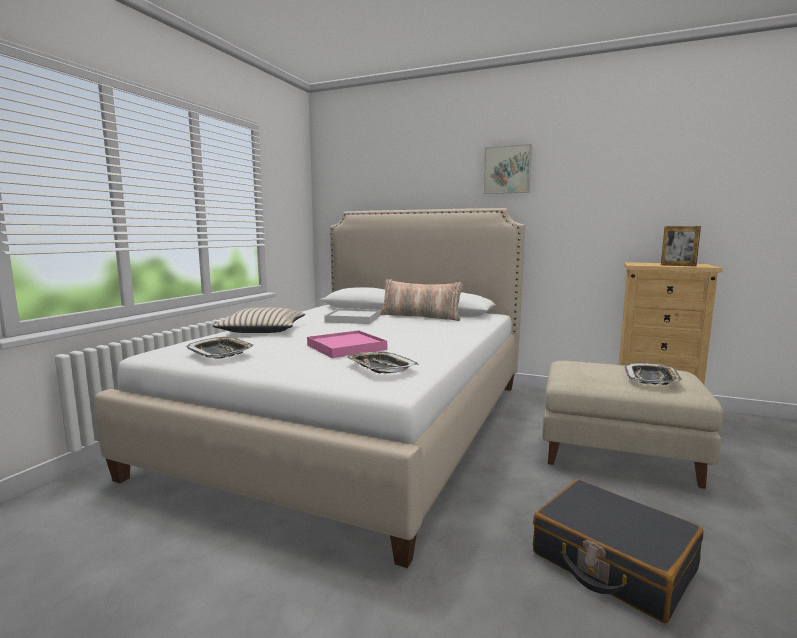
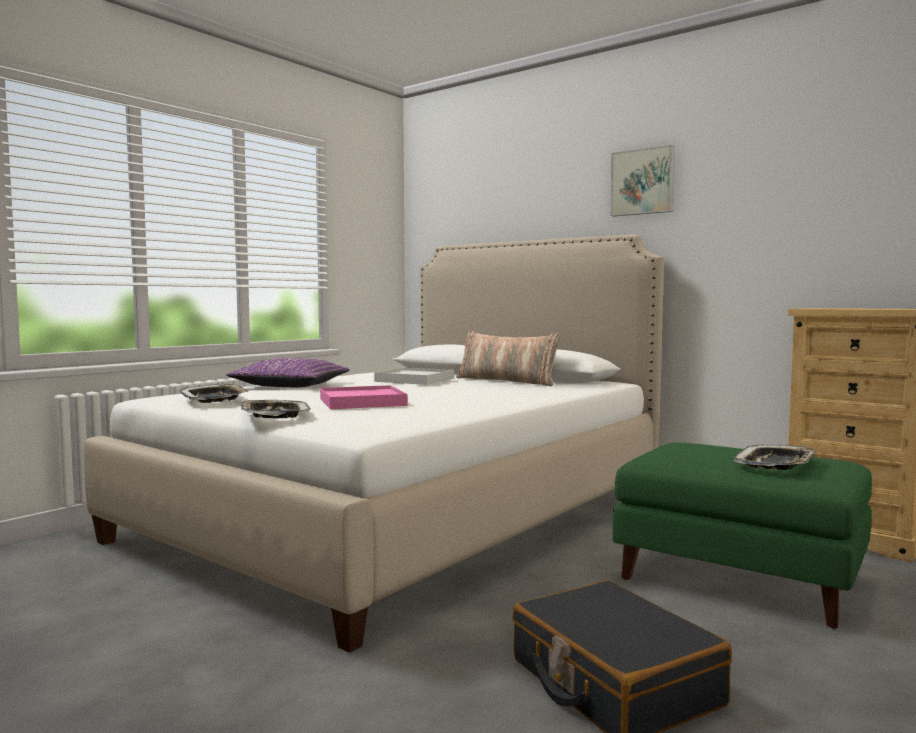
camera: 15 degrees right, 5 degrees down
(262, 330) = (291, 385): beige pillow -> purple pillow
(380, 367) = (371, 418): tray -> tray (274, 415)
(619, 453) = (742, 578): beige ottoman -> green ottoman
(678, 265) = (869, 308): picture frame -> none

